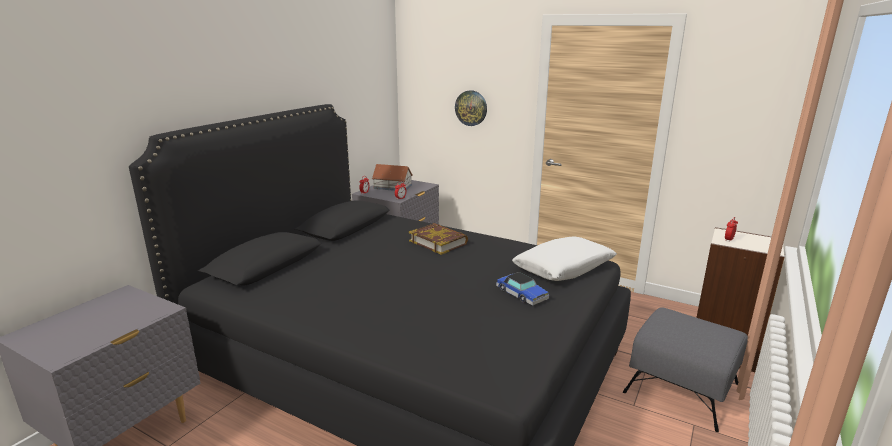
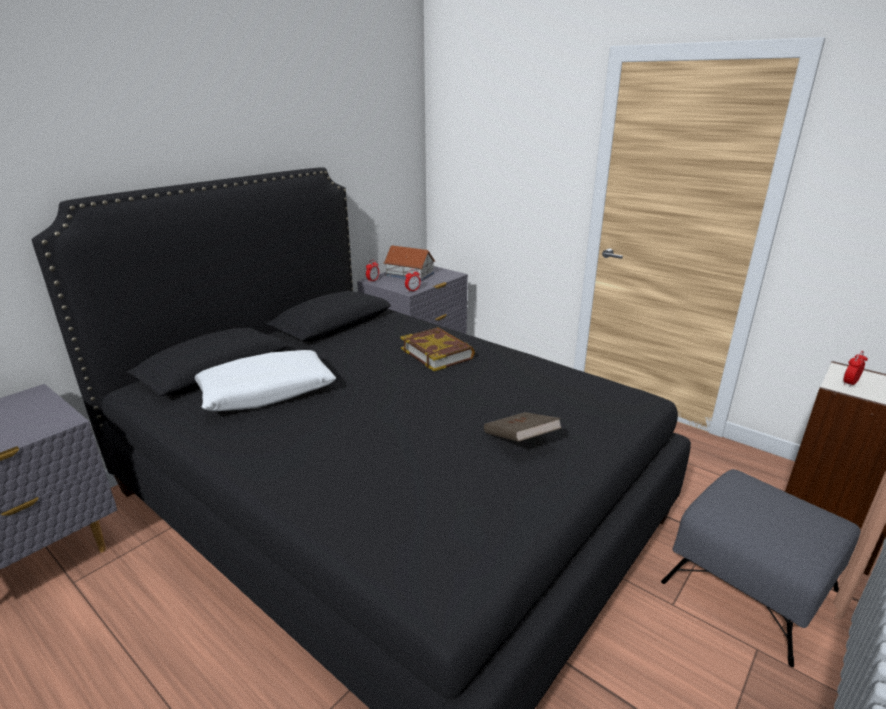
camera: 10 degrees right, 5 degrees up
(471, 108) = (512, 177): wall clock -> none
(521, 294) = (520, 441): toy car -> brown book
(564, 268) = (593, 405): white pillow -> white pillow (267, 392)

